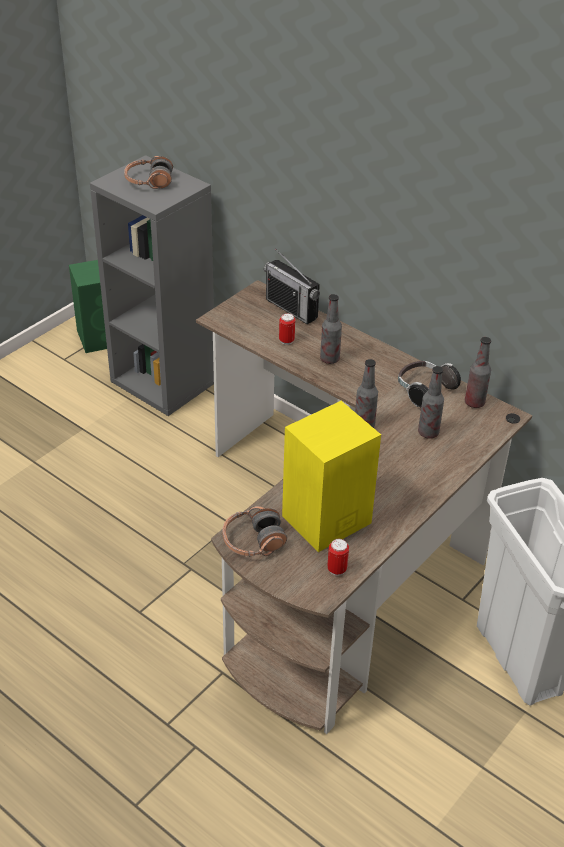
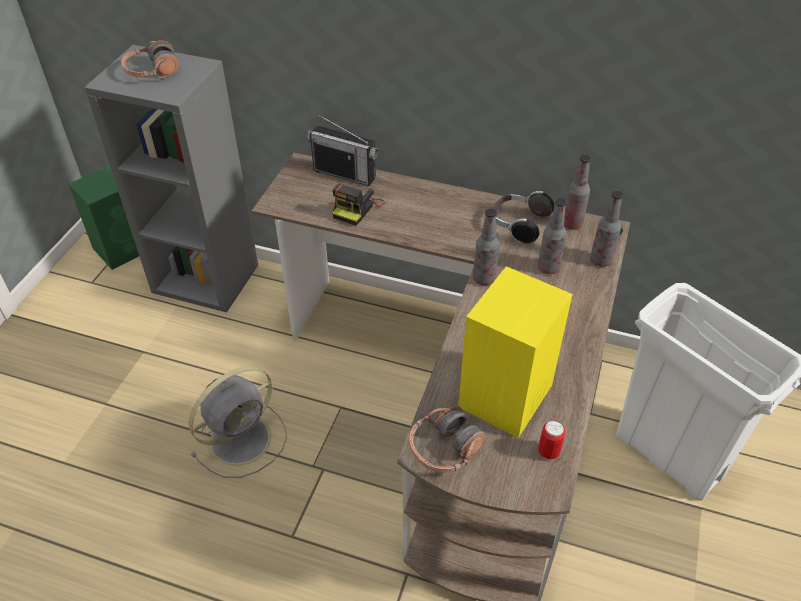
camera: 20 degrees left, 5 degrees up
(134, 523) = (243, 438): none -> grey fan
(286, 341) = (357, 209): can -> camera
(329, 359) = (410, 217): bottle -> bottle (600, 260)

